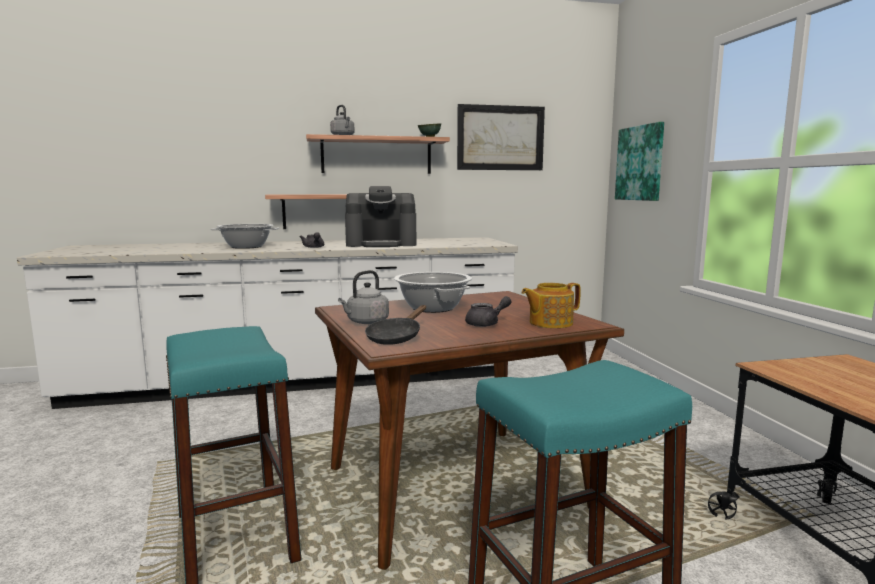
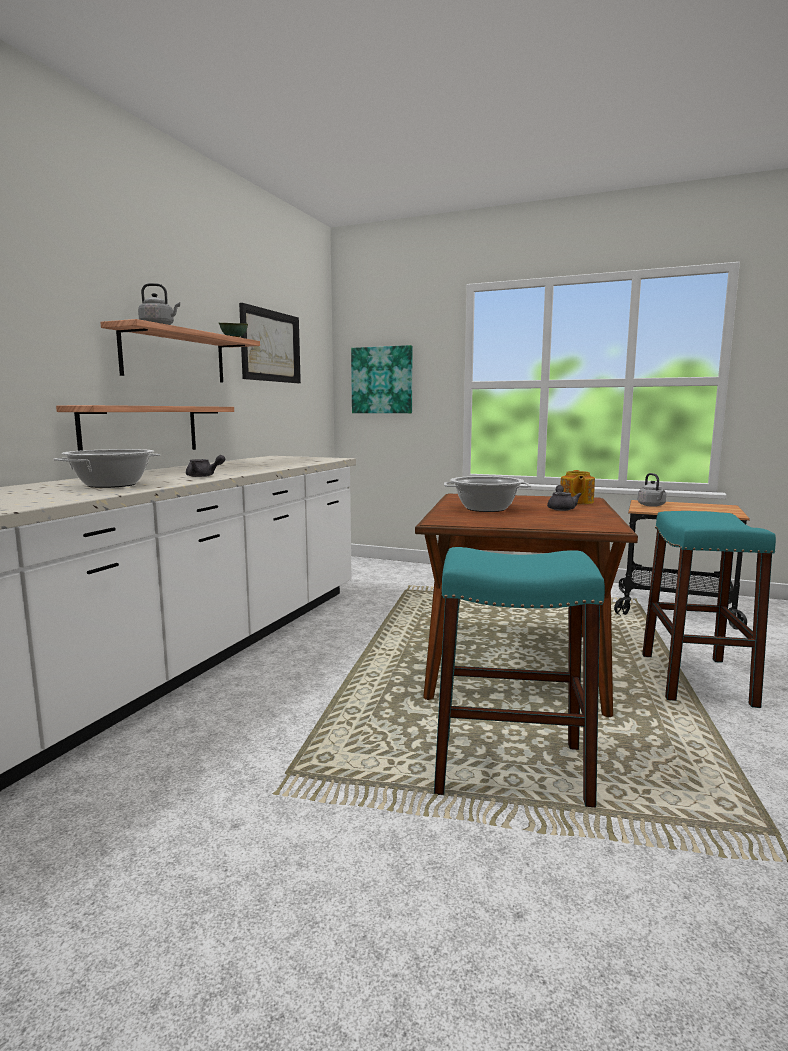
camera: 55 degrees left, 0 degrees up
(366, 322) = (514, 523): grey kettle -> grey kettle (652, 505)
(381, 244) = (241, 467): coffee machine -> none
(396, 337) = (579, 523): black frying pan -> none

